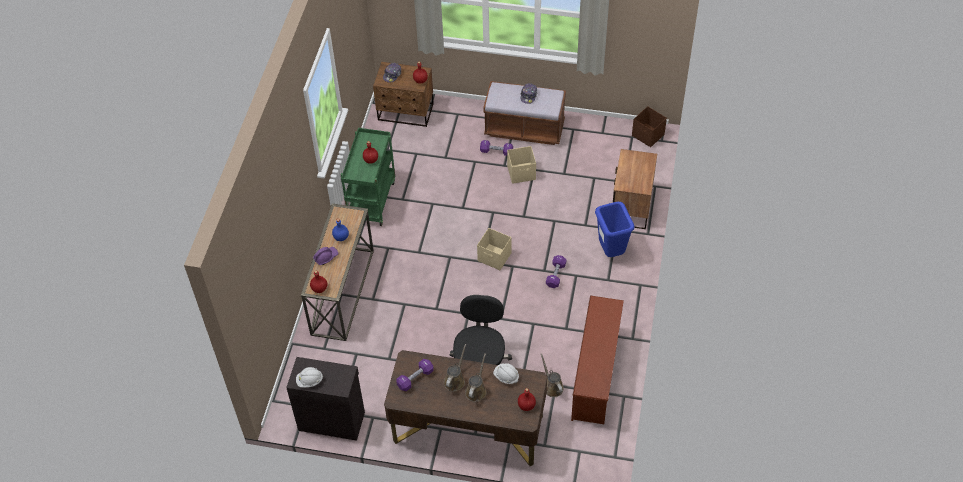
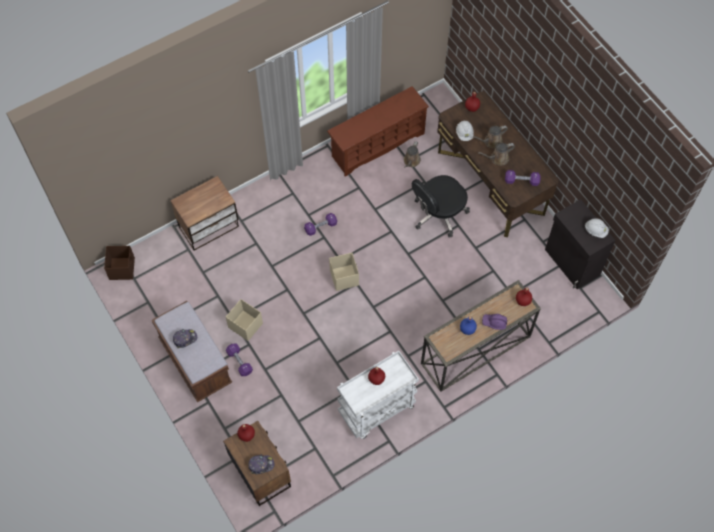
camera: 135 degrees left, 10 degrees up
(371, 200) = (376, 410): green cart -> white cart
(611, 252) = (265, 209): blue trash can -> none

